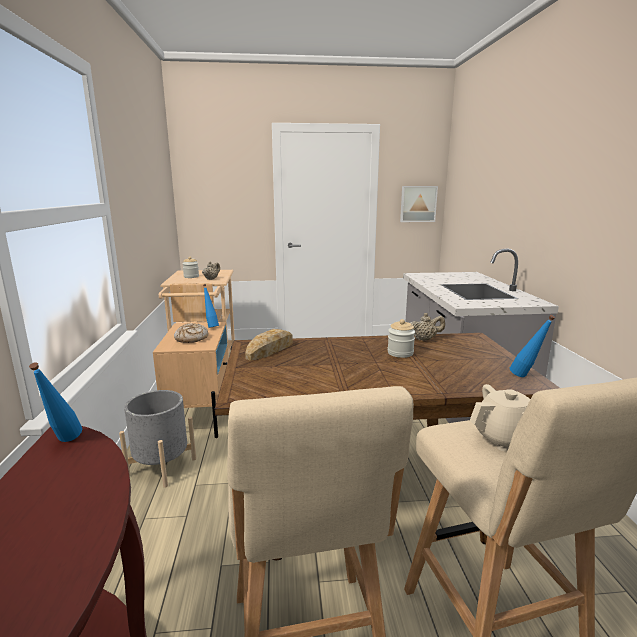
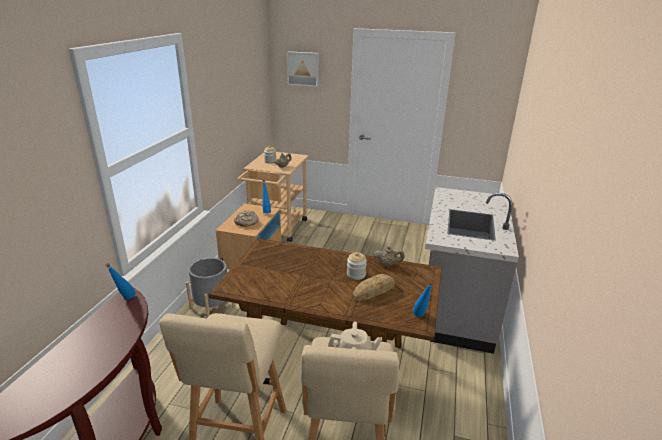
camera: 20 degrees right, 10 degrees up
(270, 350) = (272, 252): bread -> bread (374, 291)
(418, 204) = (487, 111): picture -> picture (303, 68)

